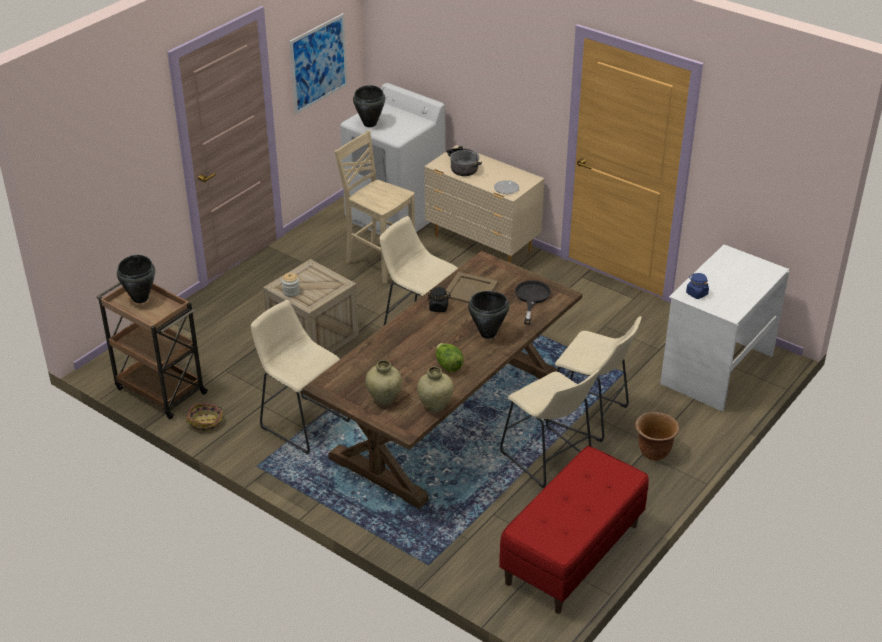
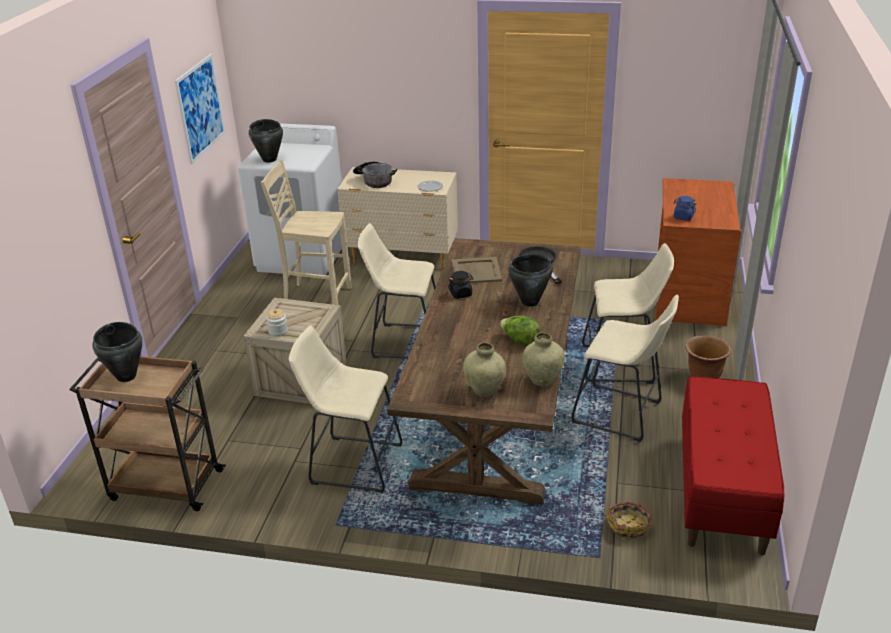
camera: 25 degrees left, 5 degrees down
(206, 422) = (243, 499): basket -> basket (629, 526)
(716, 369) = (688, 295): white desk -> brown desk

